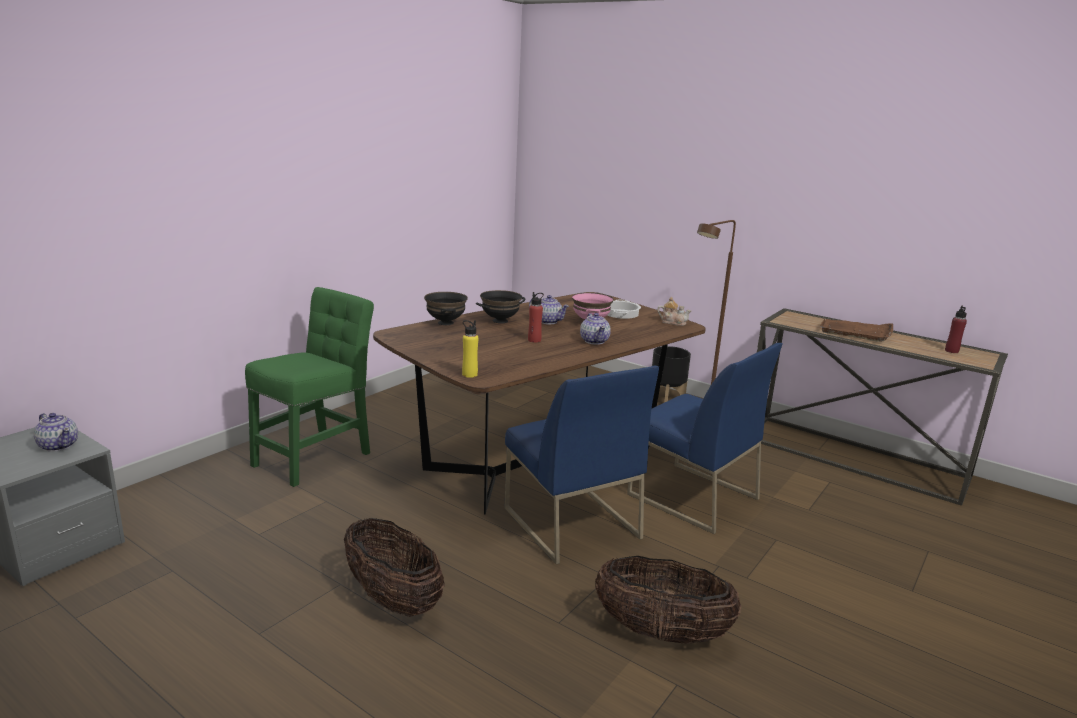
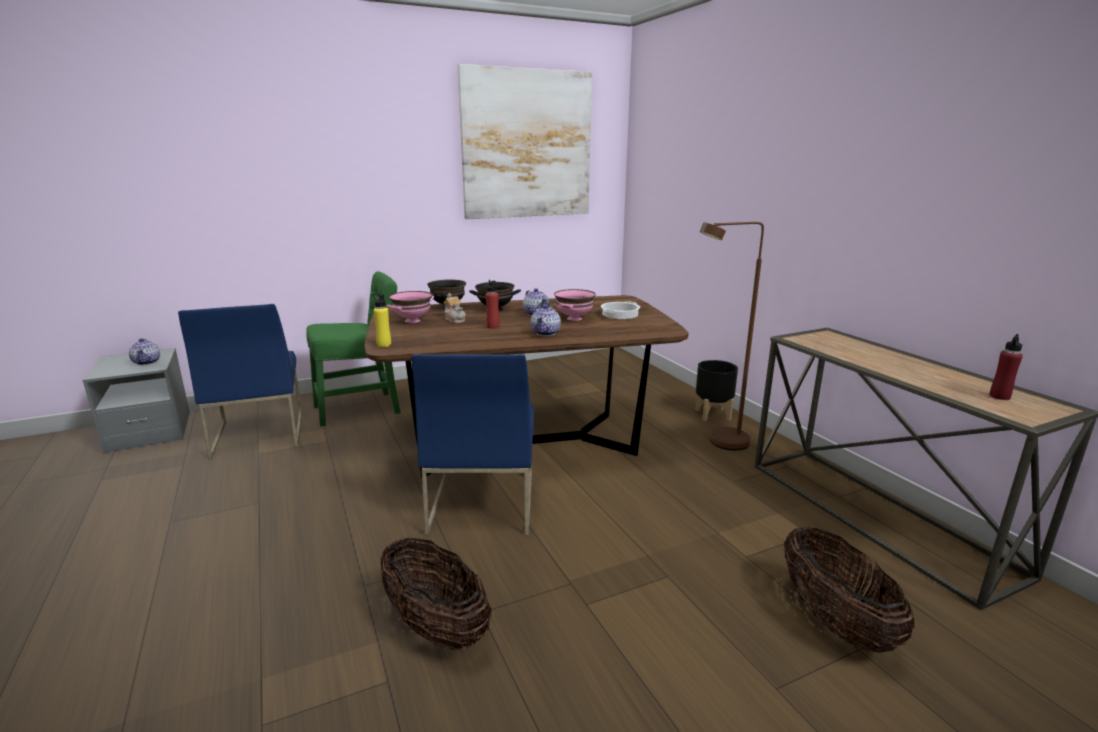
camera: 30 degrees right, 0 degrees up
(393, 599) = (275, 524): basket -> basket (834, 621)
(438, 129) = (527, 145): none -> picture
(443, 344) = (412, 321): none -> pink bowl
(673, 322) = (660, 326): teapot -> teapot (455, 319)
(691, 496) = (626, 509): blue chair -> blue chair (258, 434)
(856, 332) = (882, 359): brown tray -> none

